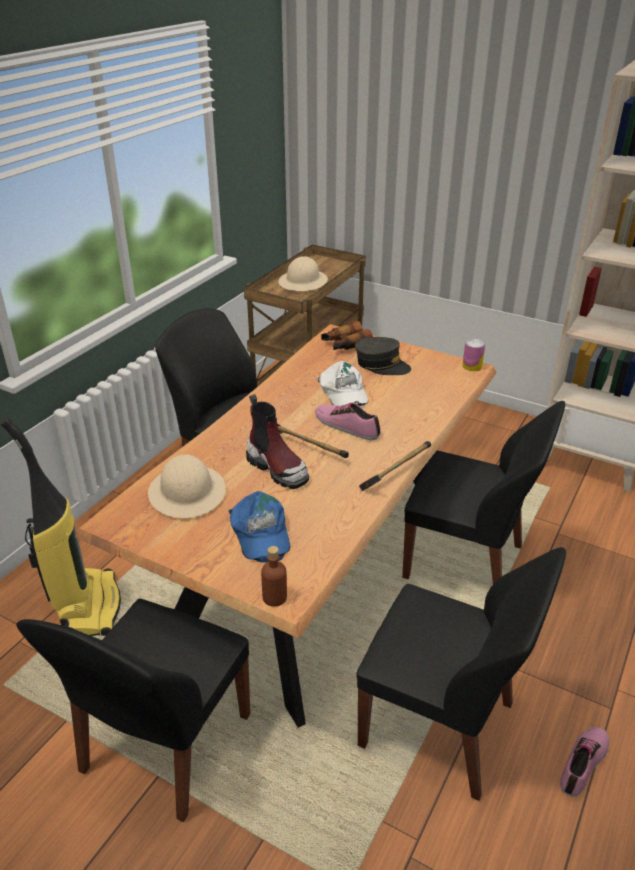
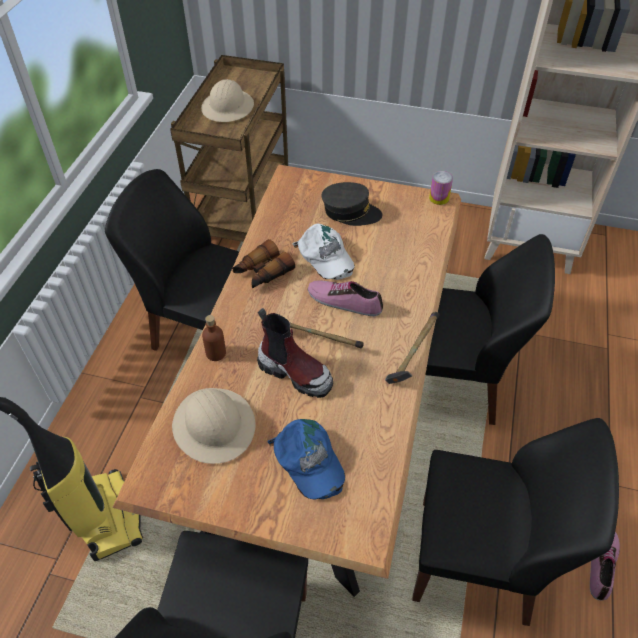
camera: 15 degrees left, 15 degrees up
(274, 597) = (352, 540): brown bottle -> brown bottle (216, 353)
(345, 345) = (304, 191): binoculars -> binoculars (262, 273)

